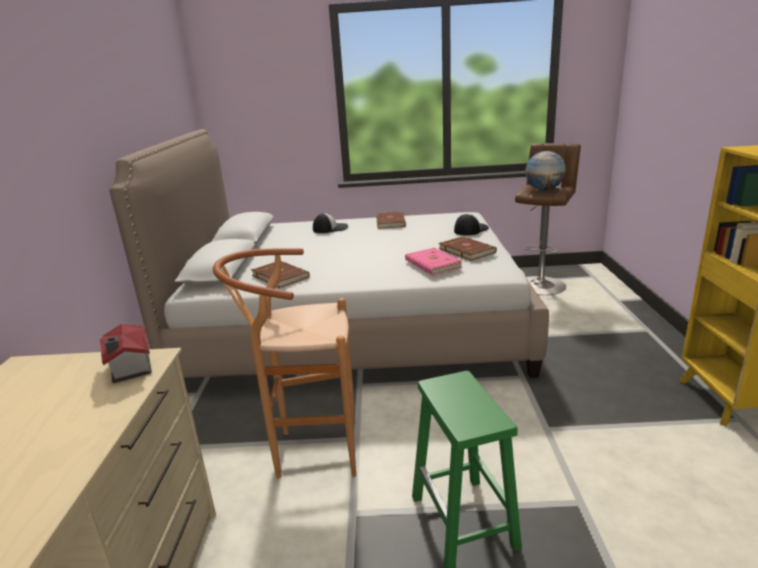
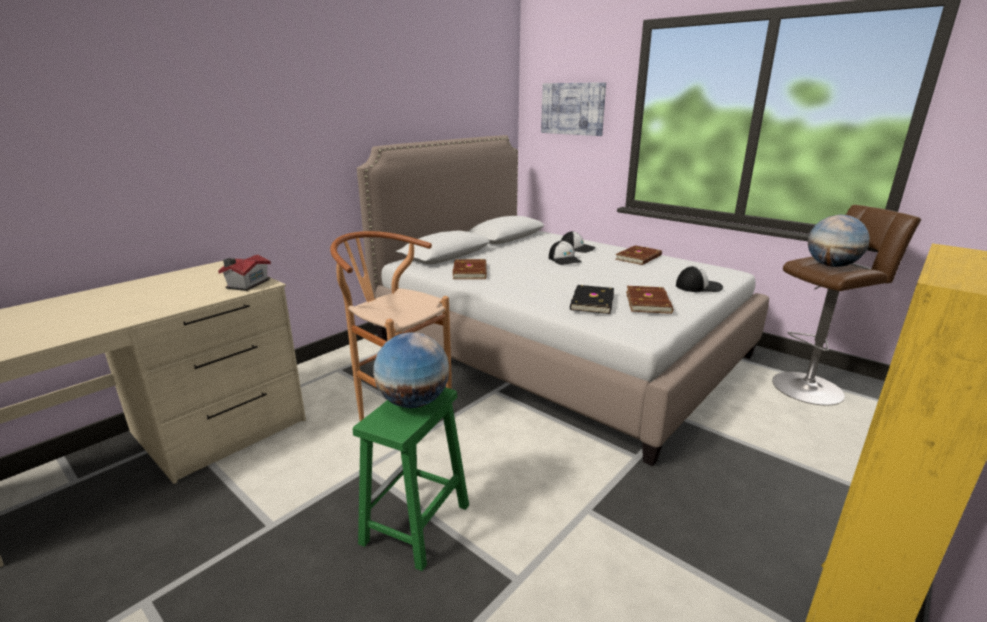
camera: 40 degrees right, 0 degrees up
(265, 94) = (572, 109): none -> picture
(341, 240) = (565, 260): none -> cap
(432, 264) = (591, 302): pink book -> black book
(458, 395) = (413, 402): none -> globe

